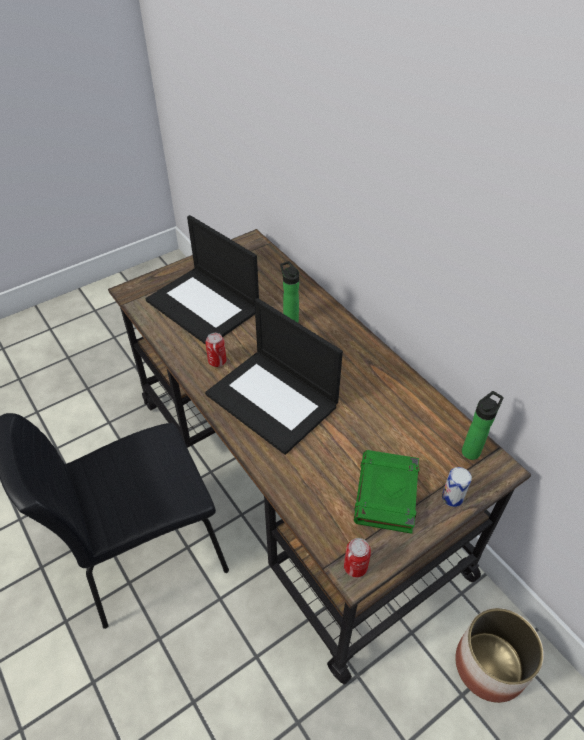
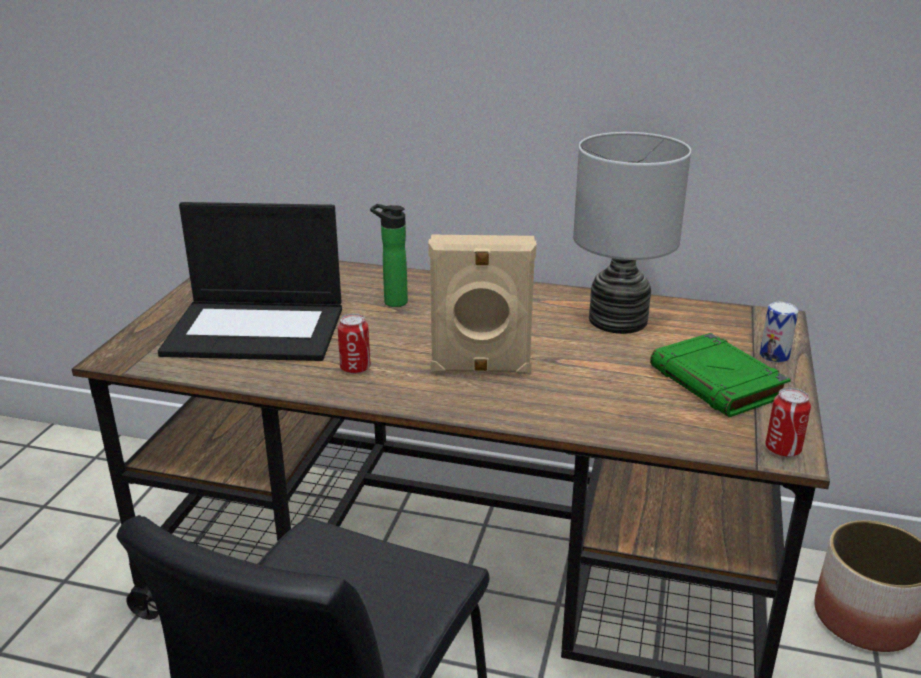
camera: 40 degrees left, 20 degrees down
(273, 400) = (480, 369): laptop -> beige speaker
(394, 408) = (617, 320): none -> grey table lamp
(472, 450) = (735, 317): bottle -> none

